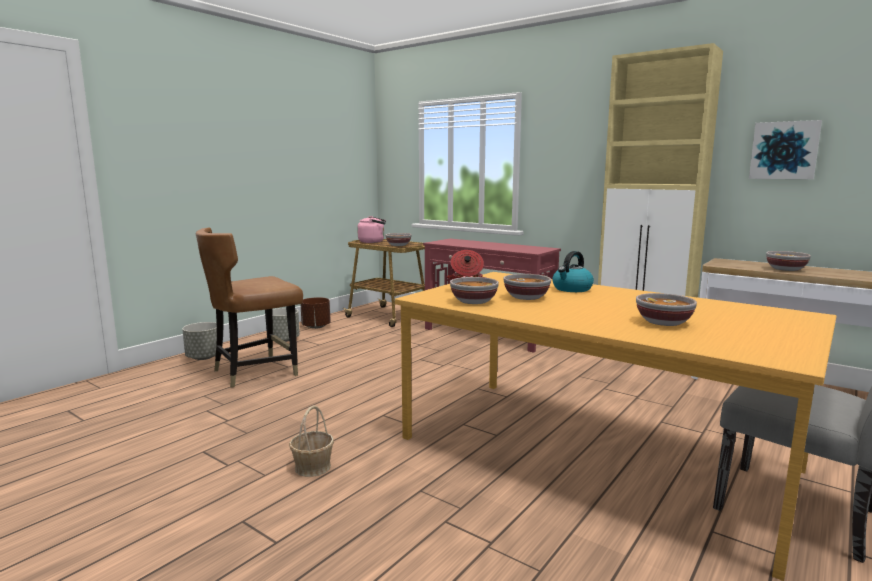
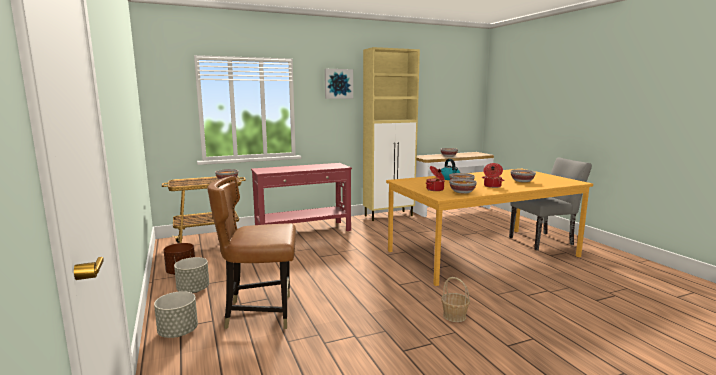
camera: 60 degrees left, 0 degrees up
(255, 371) = (260, 313): brown chair -> brown chair turned 90 degrees clockwise
(373, 242) = (186, 182): pink kettle -> none
(561, 310) = (492, 186): none -> cooking pot
(784, 150) = (431, 101): picture -> picture (338, 84)

